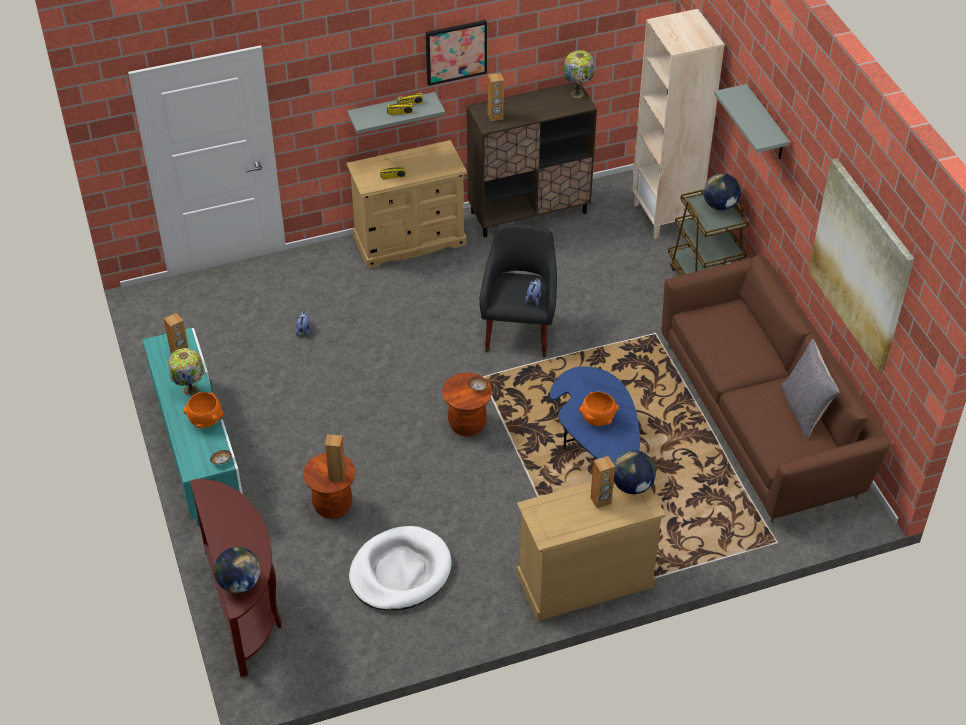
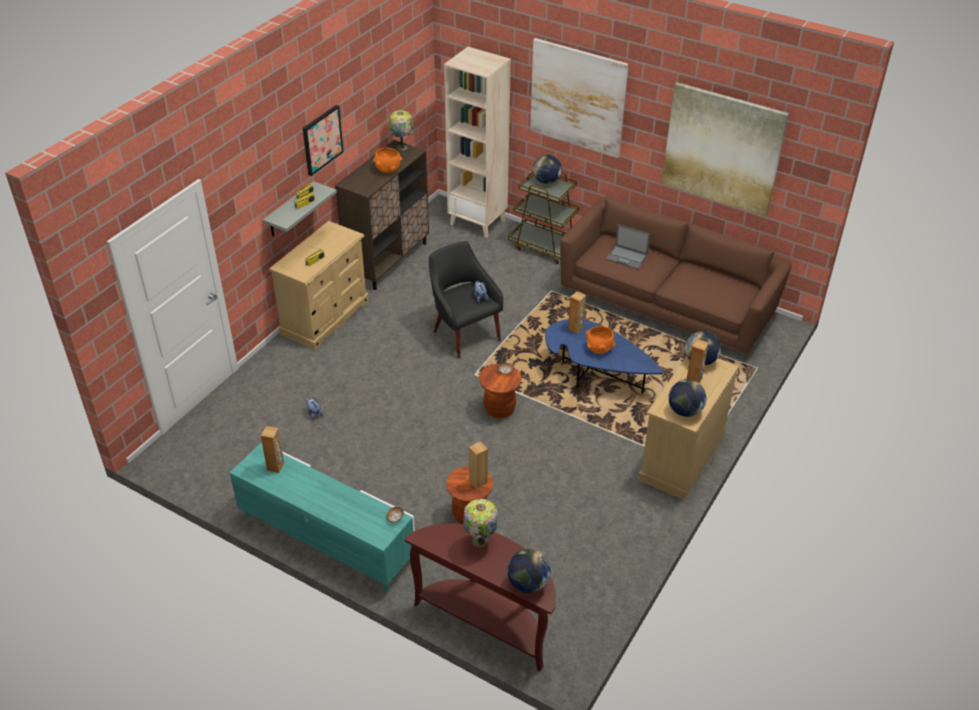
camera: 40 degrees left, 5 degrees down
(189, 391) = (312, 485): table lamp -> table lamp (480, 542)
(205, 420) = (349, 498): orange bowl -> orange bowl (388, 170)
(400, 572) = (565, 527): white dog bed -> none
(495, 116) = (364, 183): brown speaker -> brown speaker (575, 329)
(553, 524) = (684, 411): none -> globe
(732, 338) = (627, 257): none -> laptop
(766, 124) = (577, 98): grey shelf -> picture
(804, 410) = (714, 275): grey pillow -> none

